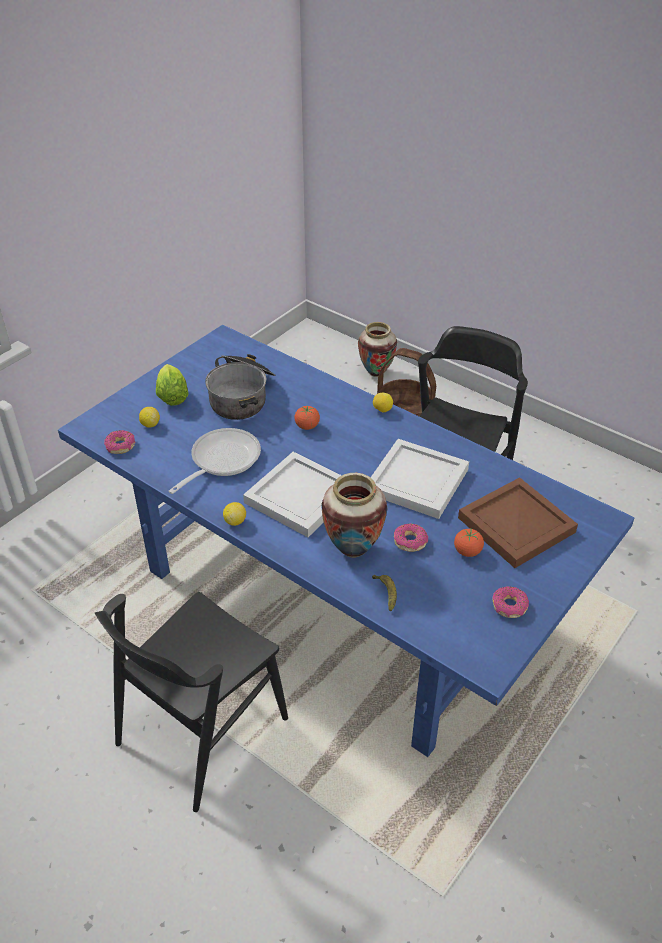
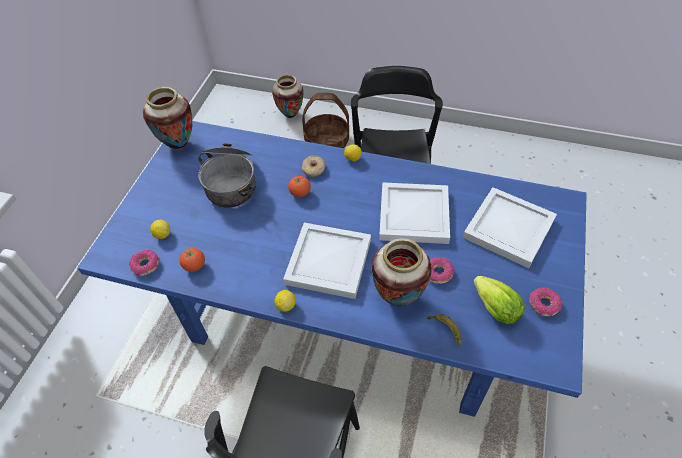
camera: 20 degrees left, 10 degrees up
(172, 395) = (168, 199): lettuce -> lettuce (493, 306)
(208, 348) = (178, 145): none -> vase
(221, 460) = (243, 250): frying pan -> none
(334, 409) = (314, 169): none -> donut
(467, 551) = (486, 266): tomato -> tomato (195, 266)
(516, 523) = (508, 227): brown tray -> white tray

